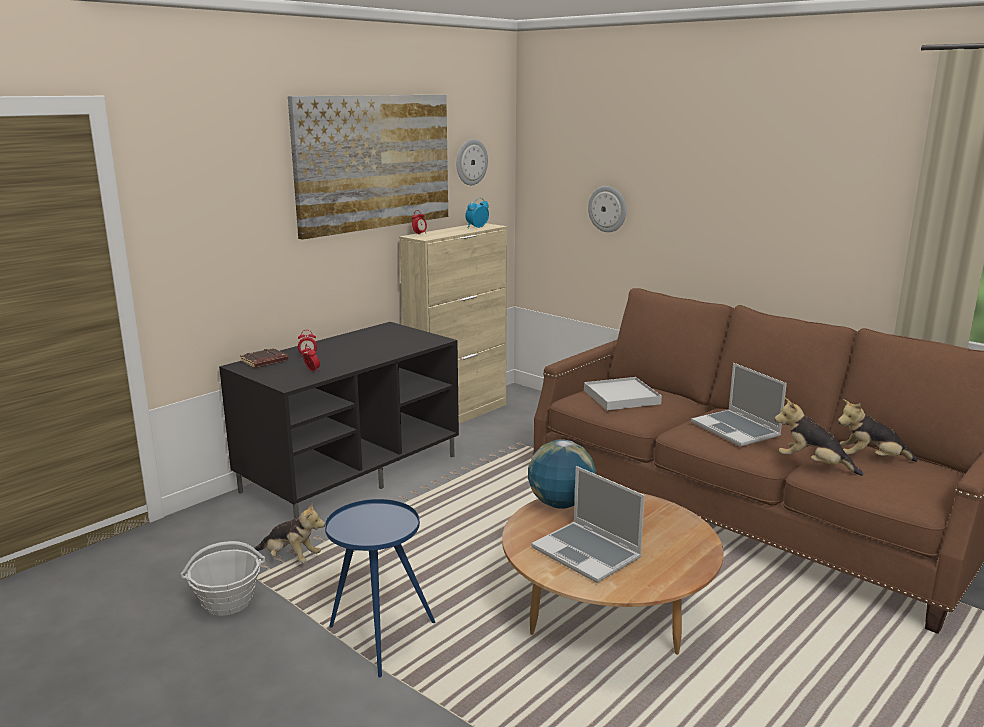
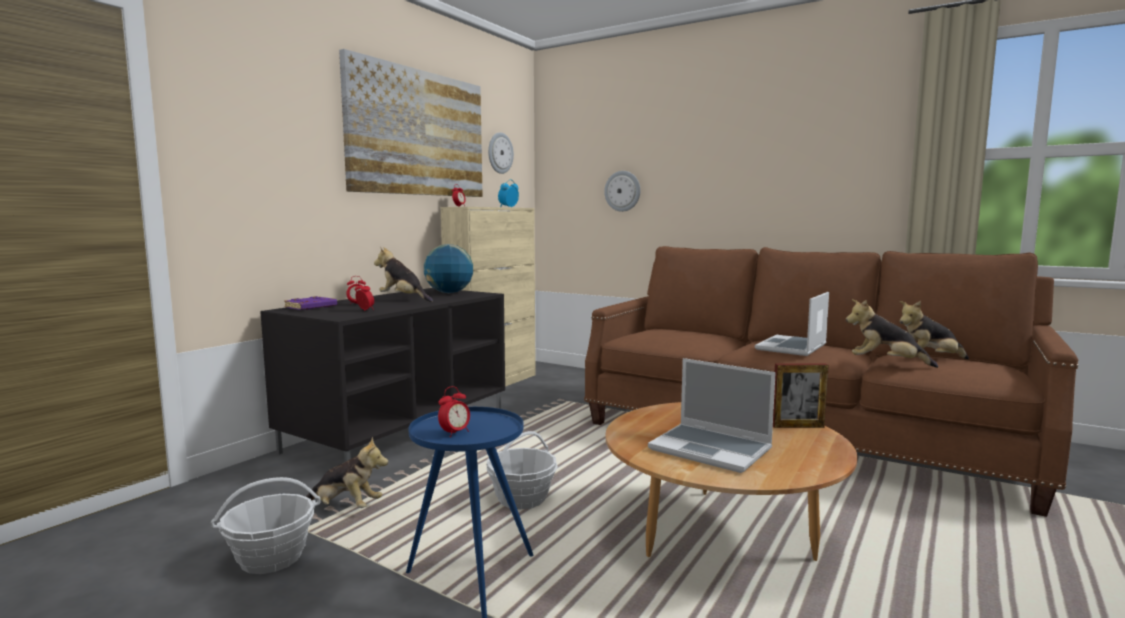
camera: 10 degrees left, 10 degrees down
(264, 362) = (311, 307): brown book -> purple book
(354, 349) = (403, 299): none -> plush toy
(361, 529) = (455, 433): none -> alarm clock
(443, 564) = (522, 499): none -> basket
(560, 504) = (654, 414): globe -> globe (449, 293)
(621, 397) = (668, 334): white tray -> none
(686, 531) = (797, 426): none -> picture frame
(736, 430) = (792, 347): laptop -> laptop turned 75 degrees clockwise

